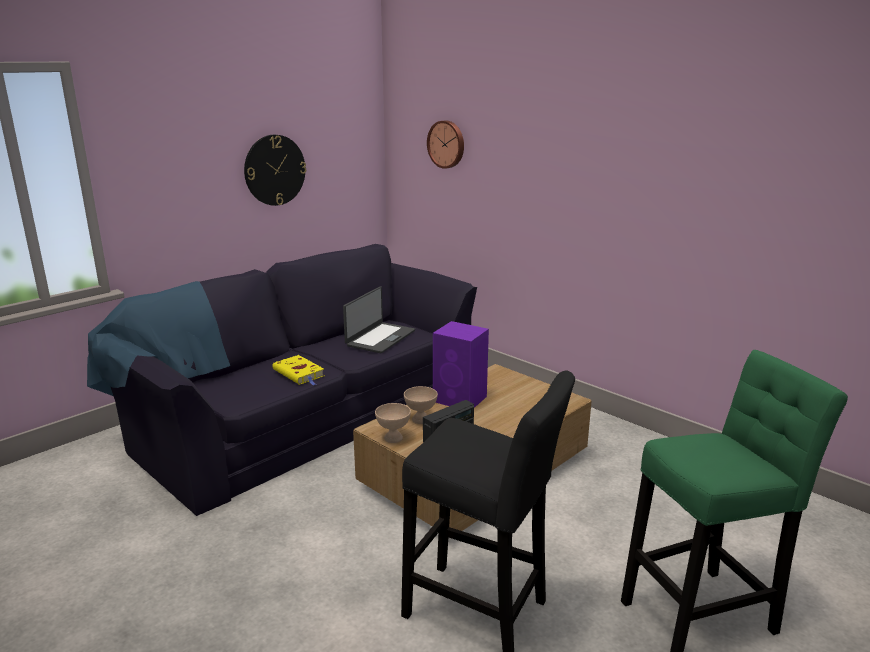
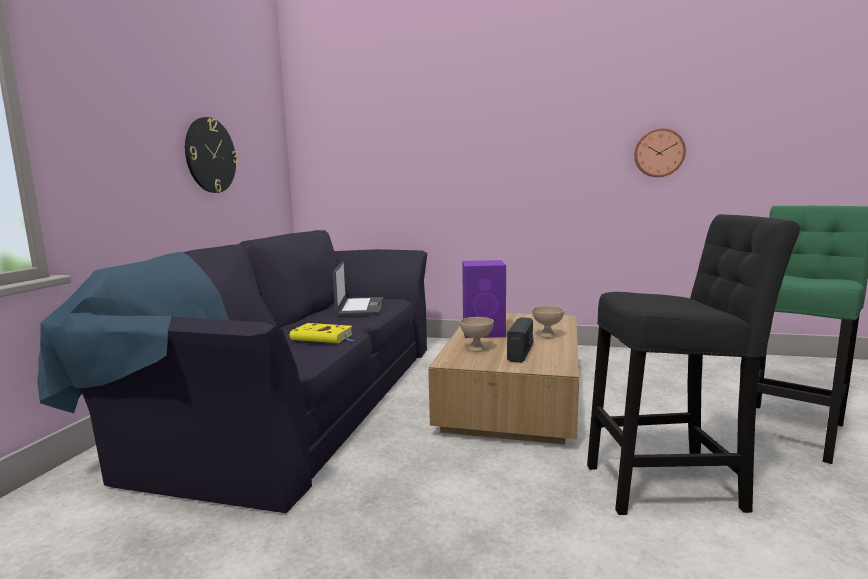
camera: 30 degrees left, 10 degrees down
(393, 438) = (476, 364): beige bowl -> beige bowl (547, 336)
(447, 144) = (364, 140): wall clock -> wall clock (658, 153)

